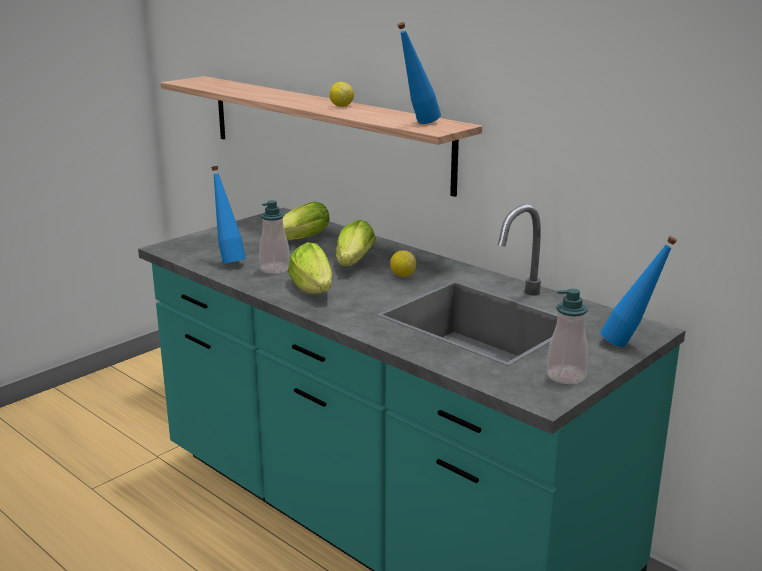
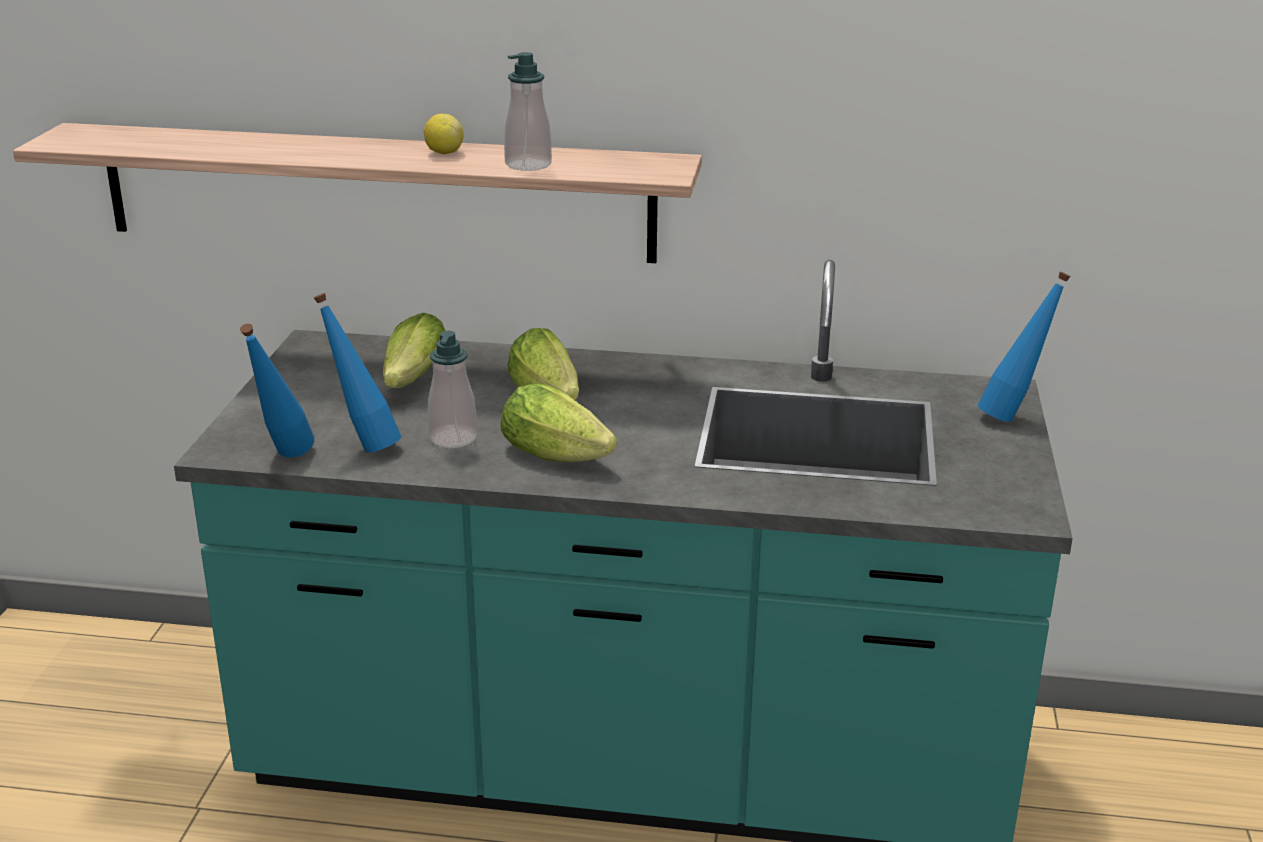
camera: 35 degrees left, 5 degrees up
(402, 275) = (639, 397): lemon -> none
(417, 124) = (621, 168): blue bottle -> blue bottle (283, 459)
(565, 376) = (1009, 478): soap dispenser -> soap dispenser (528, 165)

